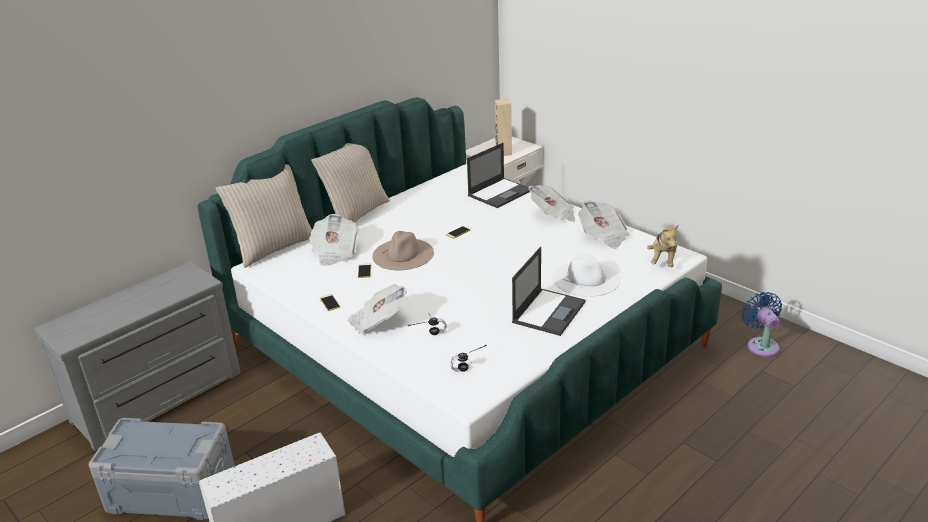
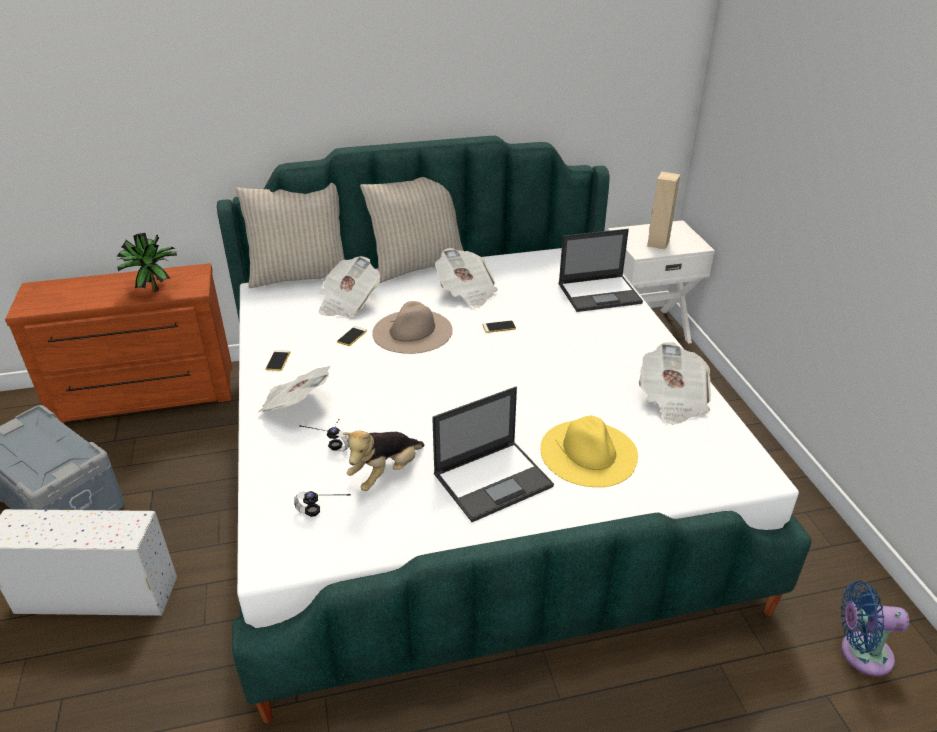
camera: 30 degrees right, 5 degrees up
(160, 398) = (145, 396): grey dresser -> brown dresser
(168, 292) = (153, 289): none -> potted plant
(553, 215) = (636, 345): newspaper -> newspaper (466, 292)
(586, 278) = (589, 452): white hat -> yellow hat
(663, 260) = (723, 470): plush toy -> plush toy (386, 473)
(761, 345) = (860, 653): blue fan -> blue fan turned 105 degrees counterclockwise

